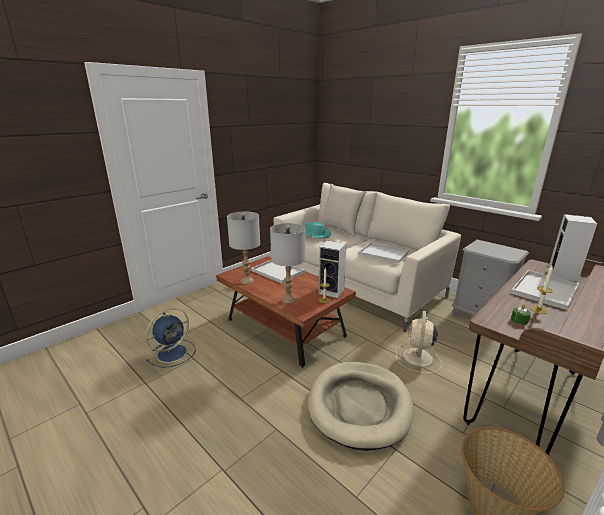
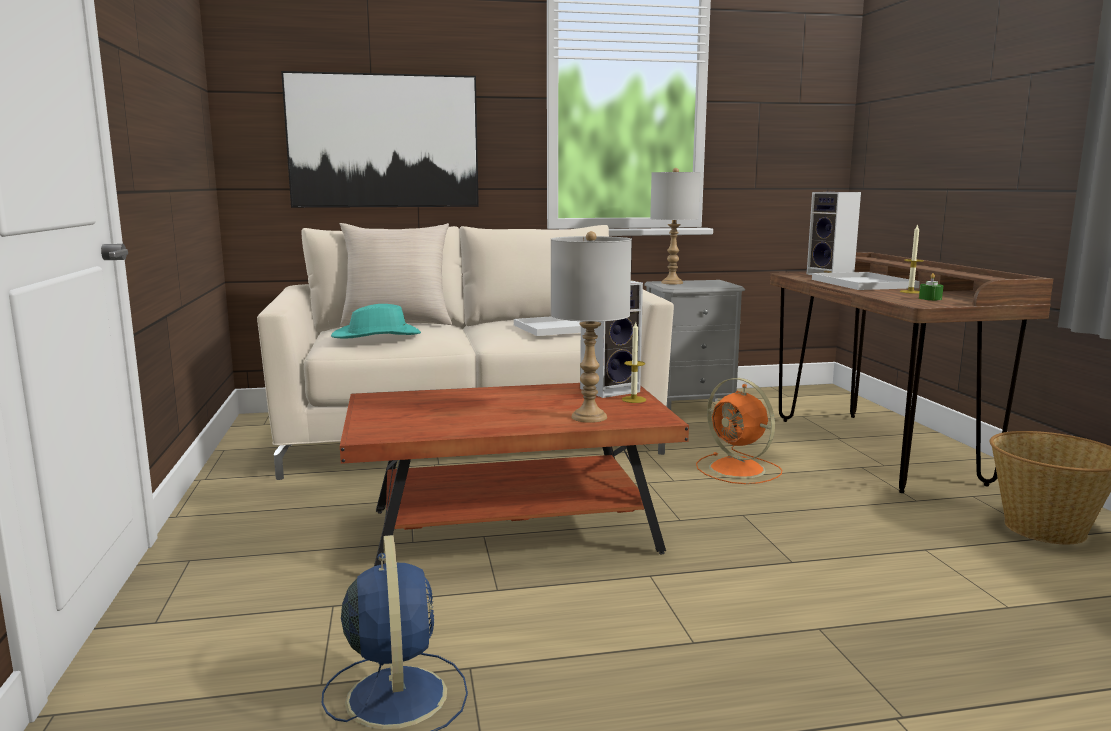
camera: 55 degrees left, 10 degrees down
(247, 281) = (439, 427): grey table lamp -> grey table lamp (671, 283)
(278, 271) = (451, 401): white tray -> none
(359, 405) = (813, 541): beige dog bed -> none
(371, 146) = (383, 141): none -> picture
(417, 358) = (739, 469): beige fan -> orange fan

